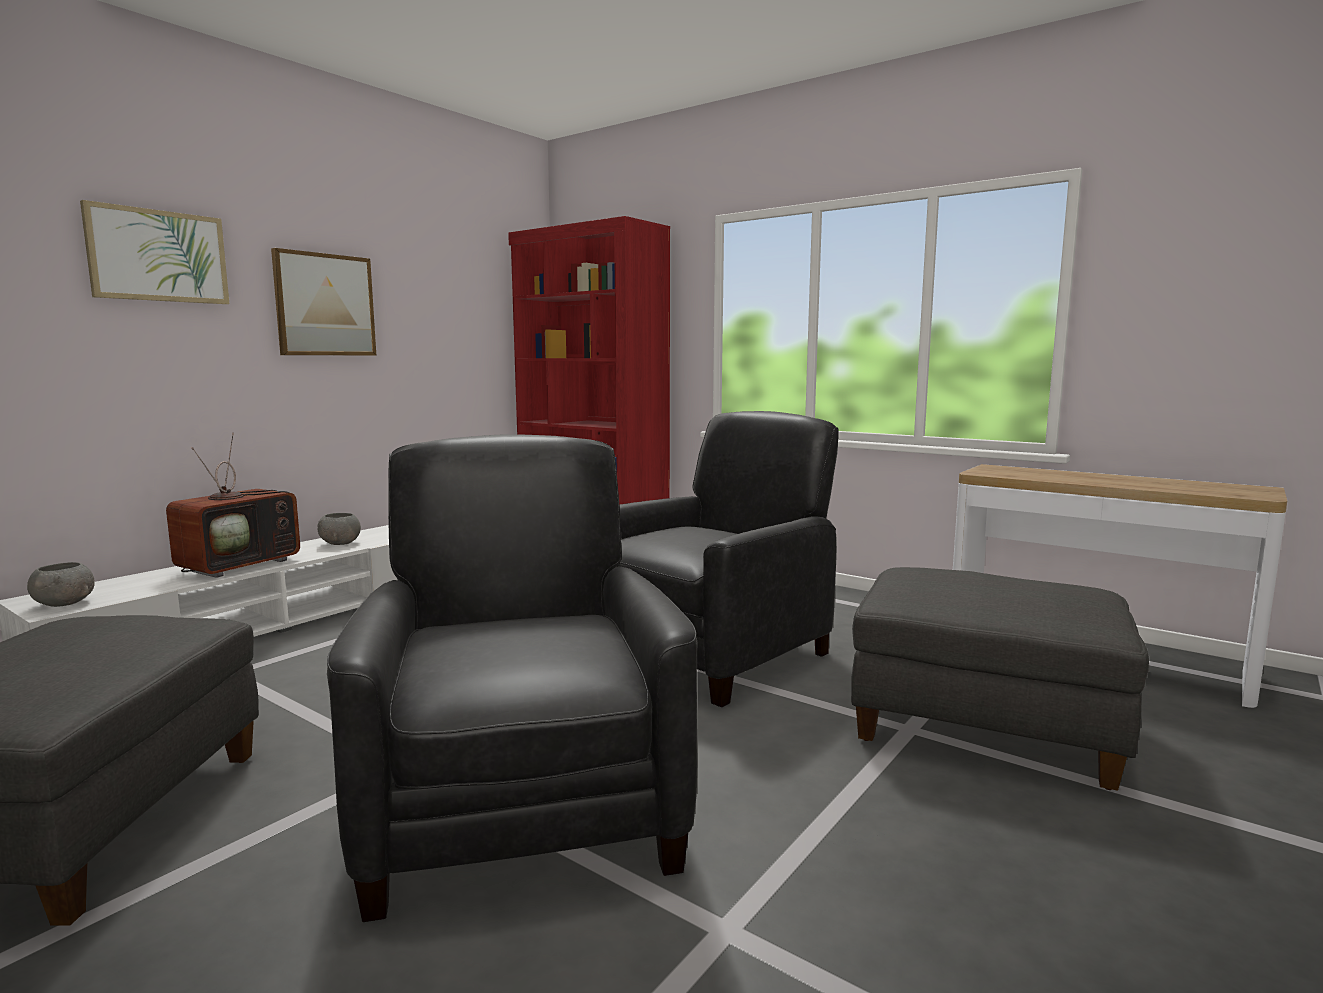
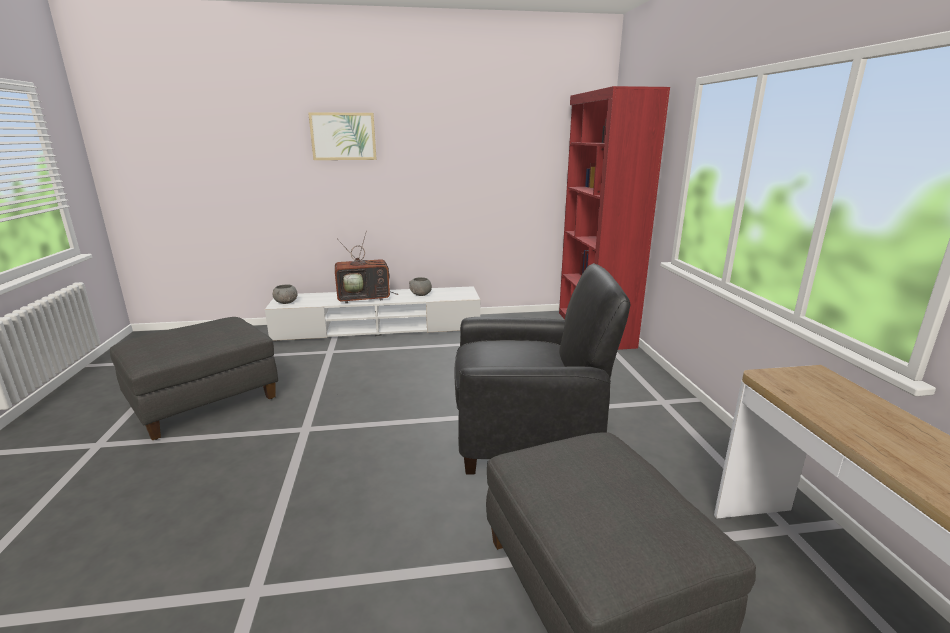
camera: 45 degrees right, 10 degrees up
(324, 305) = (432, 156): picture -> none
(522, 807) = (301, 476): black armchair -> none

